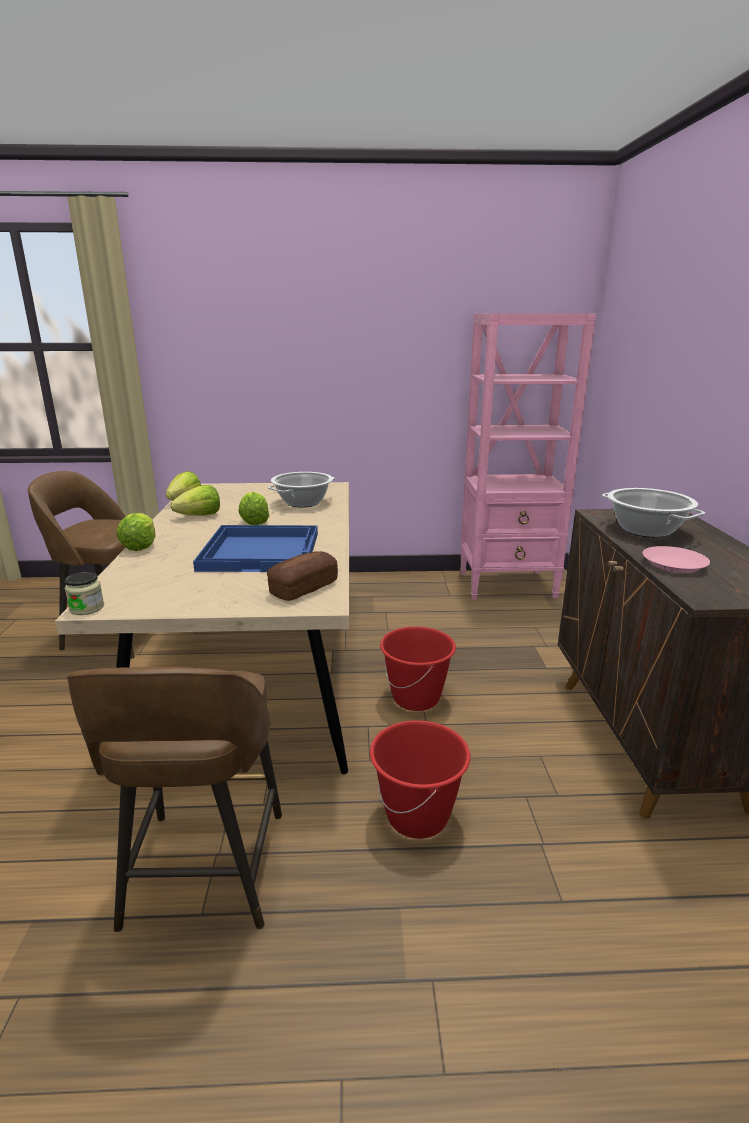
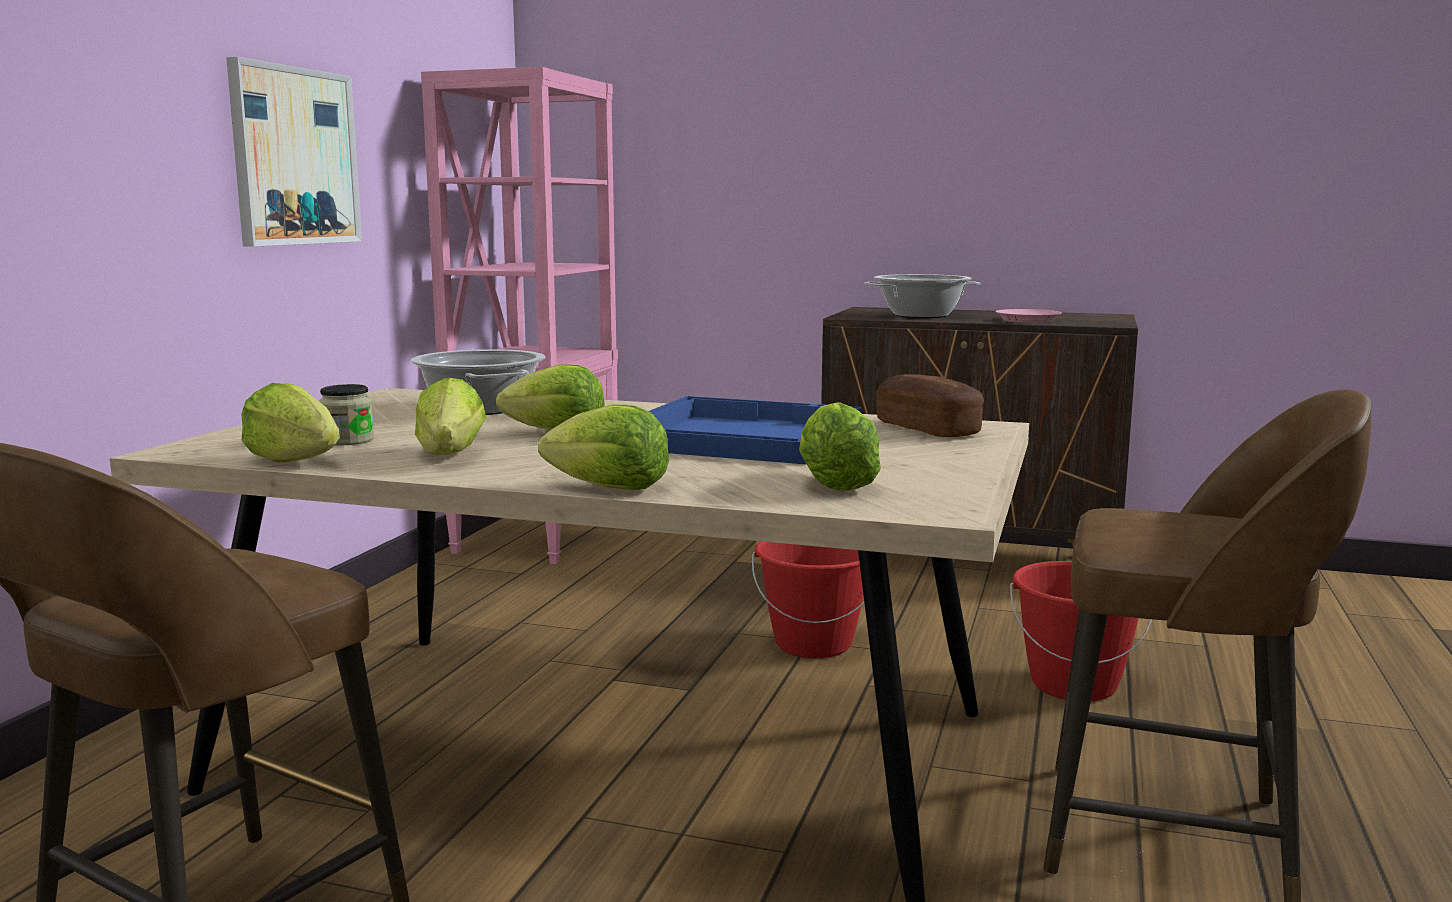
camera: 70 degrees left, 10 degrees down
(87, 608) = (948, 513): jar -> jar (348, 440)
(150, 581) = (834, 484): none -> lettuce
(368, 366) = (294, 157): none -> picture

